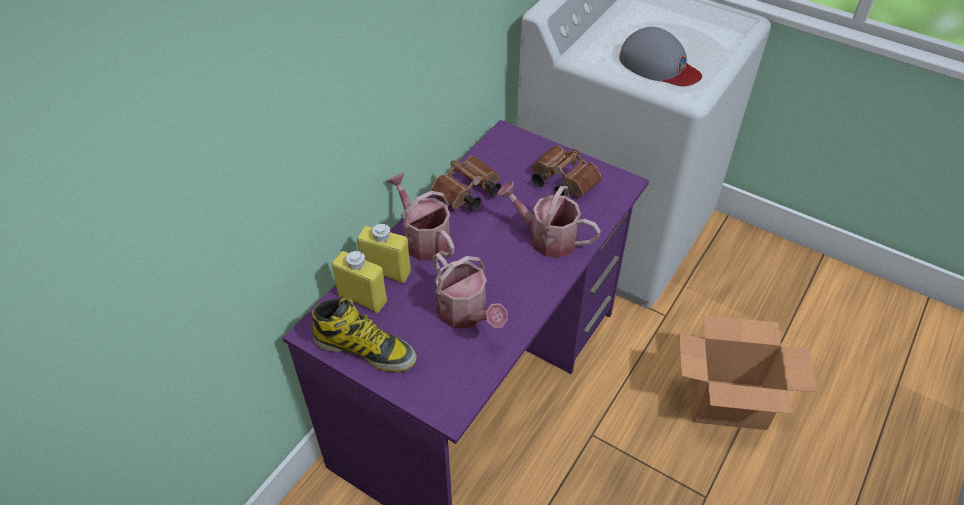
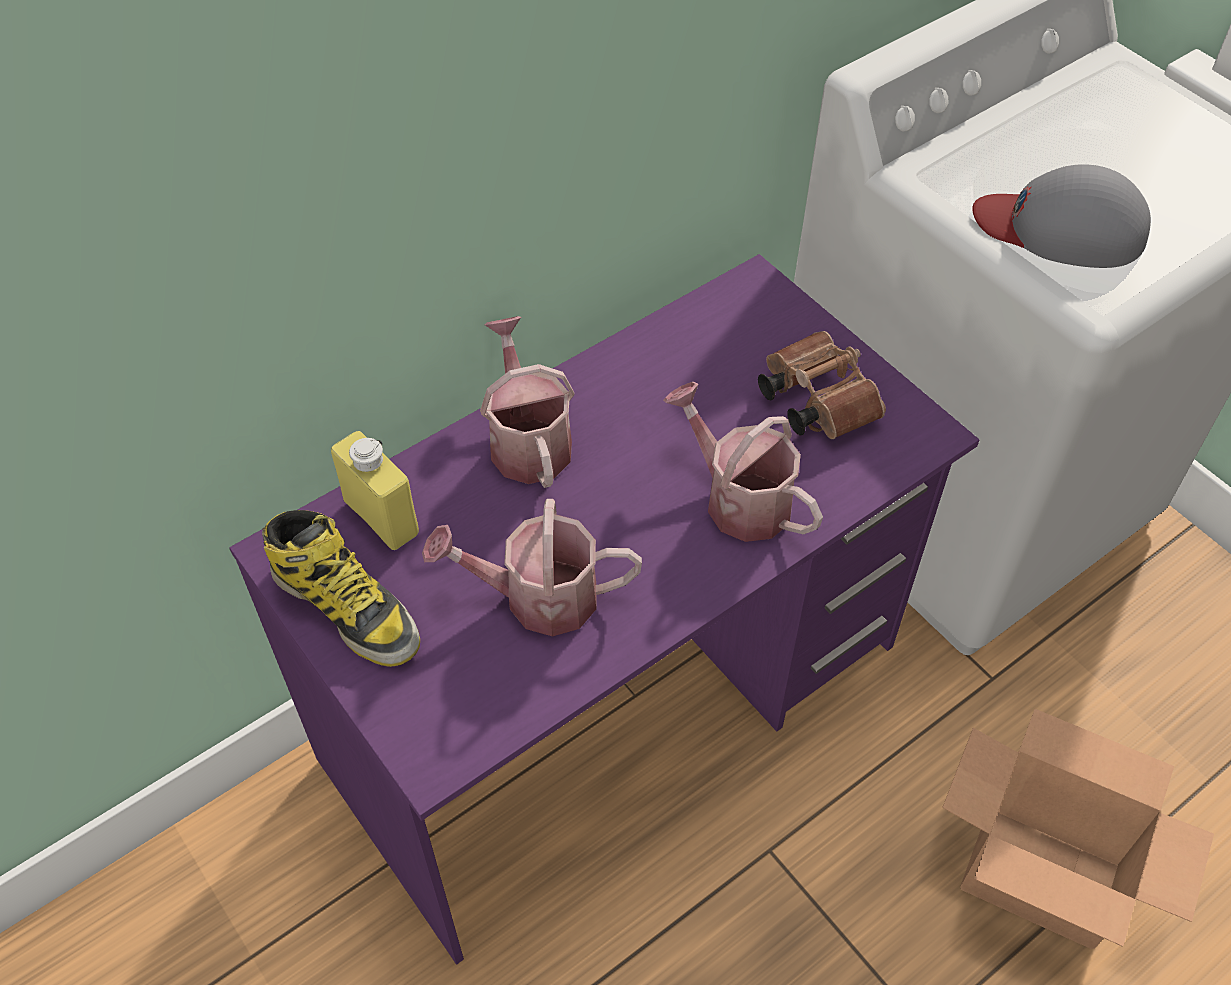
camera: 20 degrees right, 5 degrees up
(386, 271) = (441, 480): yellow bottle -> none
(466, 194) = (636, 379): brown binoculars -> none
(466, 314) = (537, 597): watering can -> watering can turned 105 degrees clockwise
(658, 65) = (1061, 228): grey cap -> grey cap turned 135 degrees clockwise

